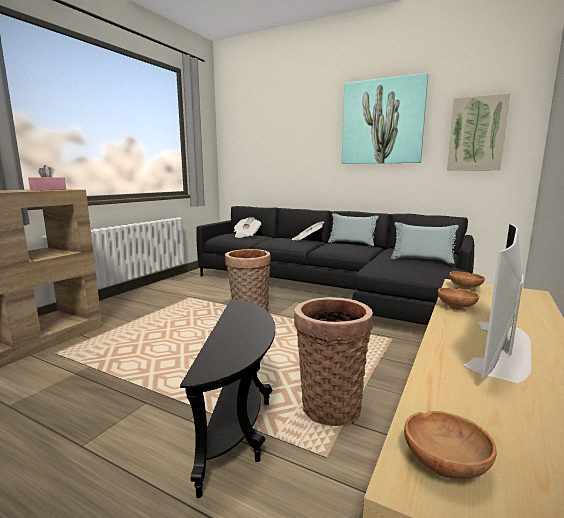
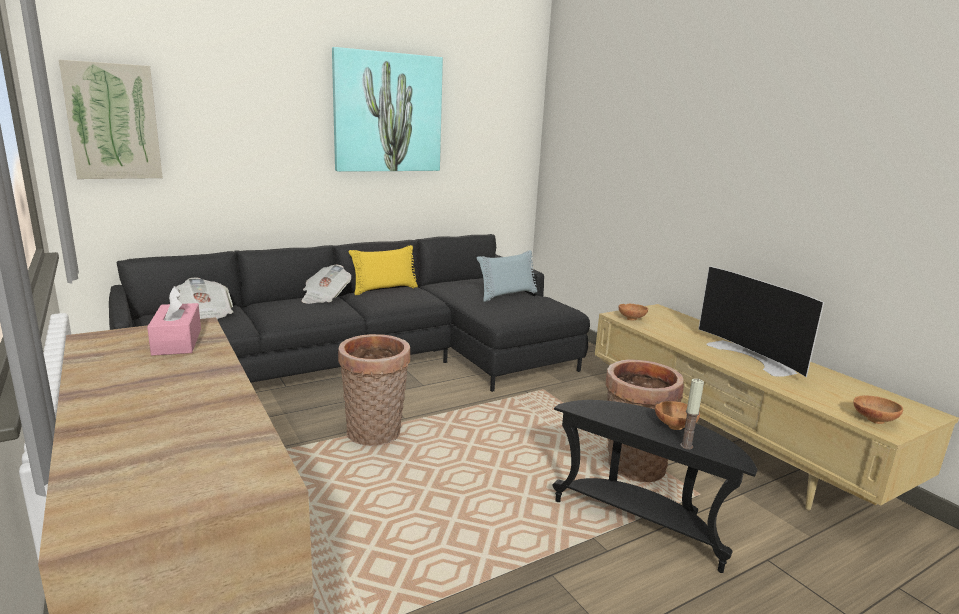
camera: 60 degrees left, 5 degrees up
(211, 347) = (686, 446): none -> candle
(351, 244) = (384, 289): blue pillow -> yellow pillow
(457, 307) = (674, 338): brown bowl -> brown bowl (674, 425)
(477, 134) = (489, 138): picture -> picture (113, 122)

